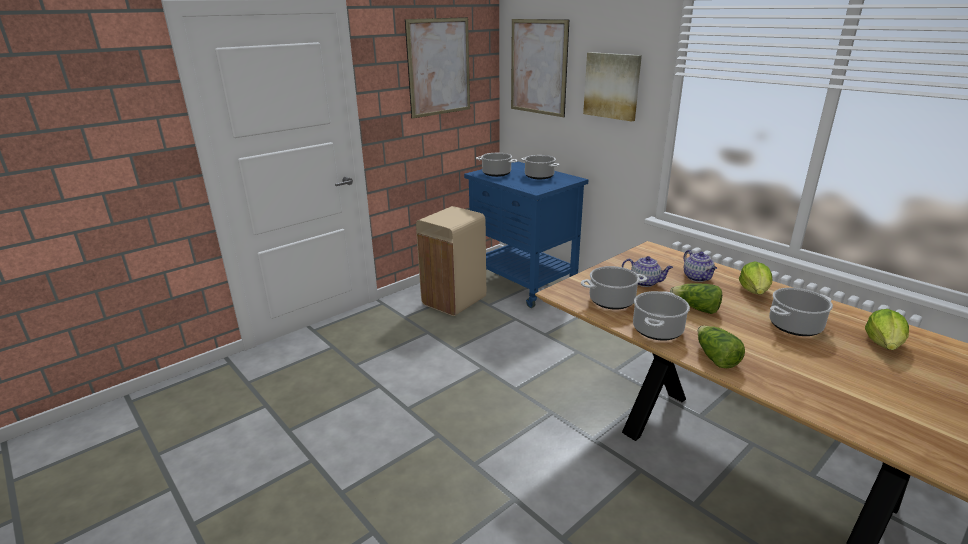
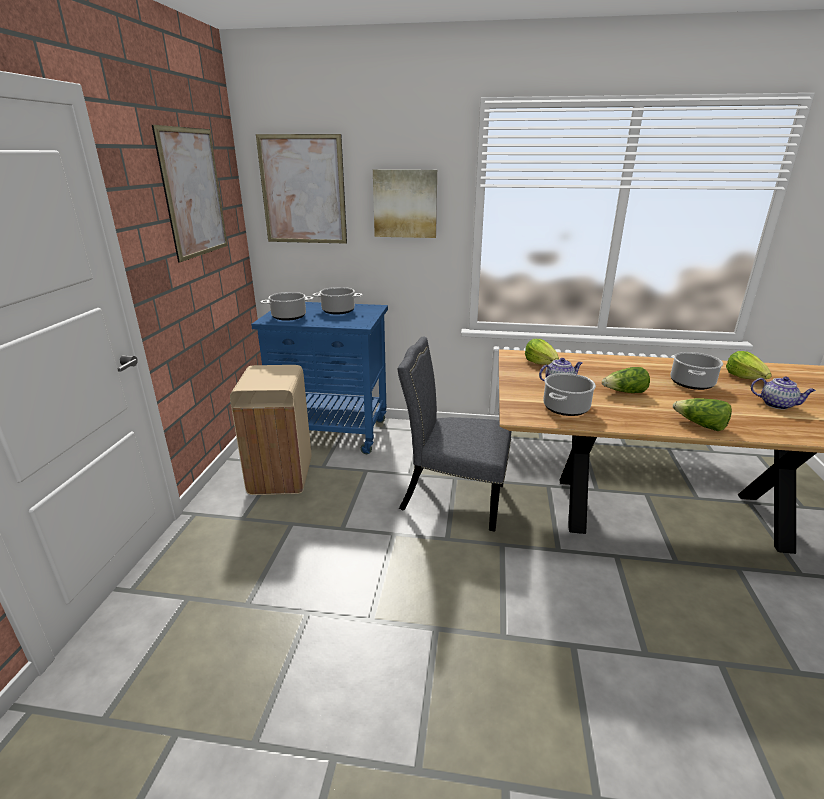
camera: 40 degrees left, 0 degrees up
(557, 366) = (455, 499): none -> grey chair
(657, 329) = (634, 419): cooking pot -> none
(698, 278) = (582, 368): teapot -> teapot (777, 405)
(754, 291) = (630, 366): lettuce -> lettuce (541, 363)

